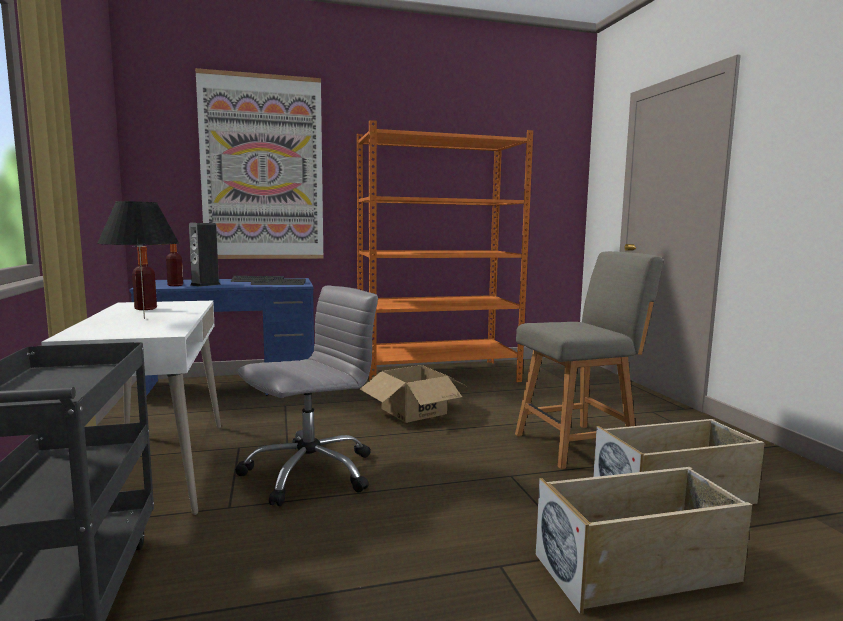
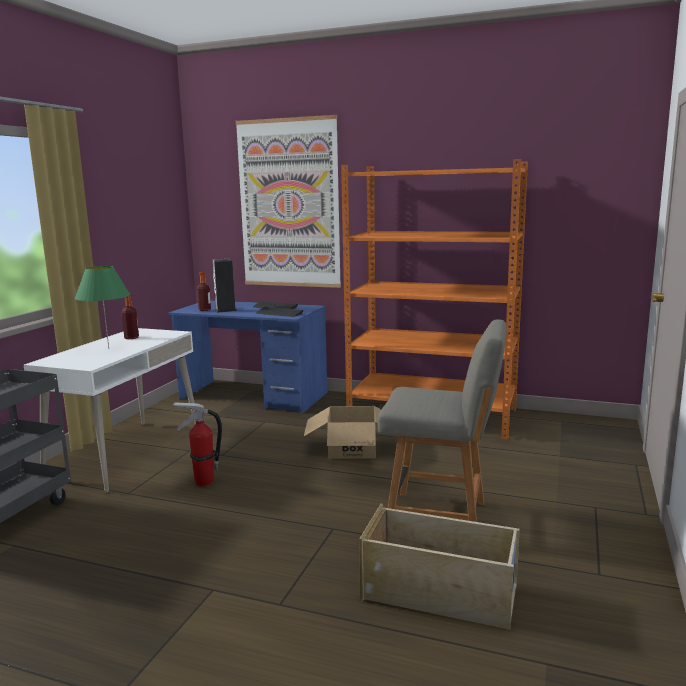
camera: 35 degrees right, 5 degrees up
(144, 318) = (109, 349): black table lamp -> green table lamp
(310, 472) = (203, 482): grey office chair -> fire extinguisher
(637, 568) = (297, 631): beige storage box -> none

